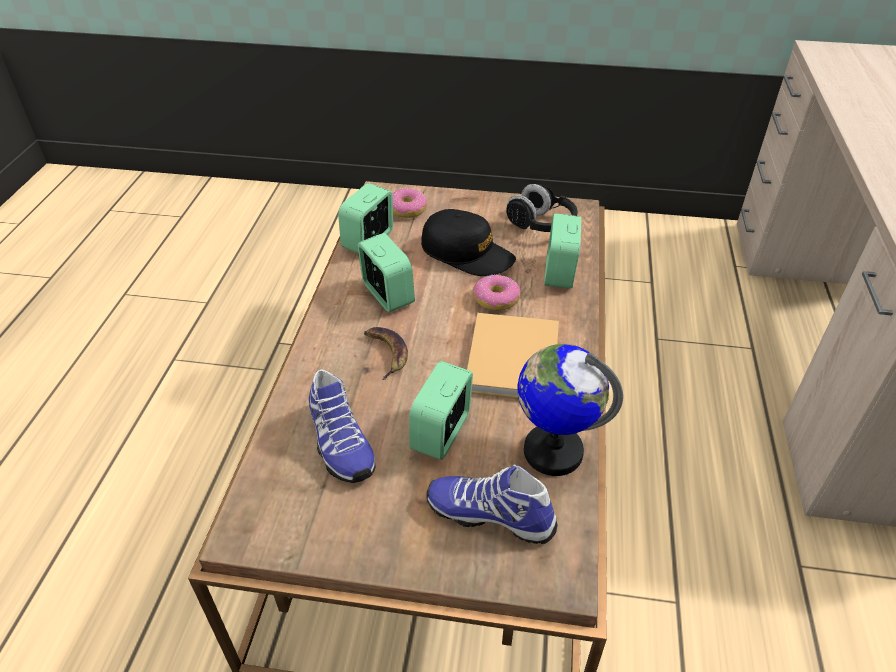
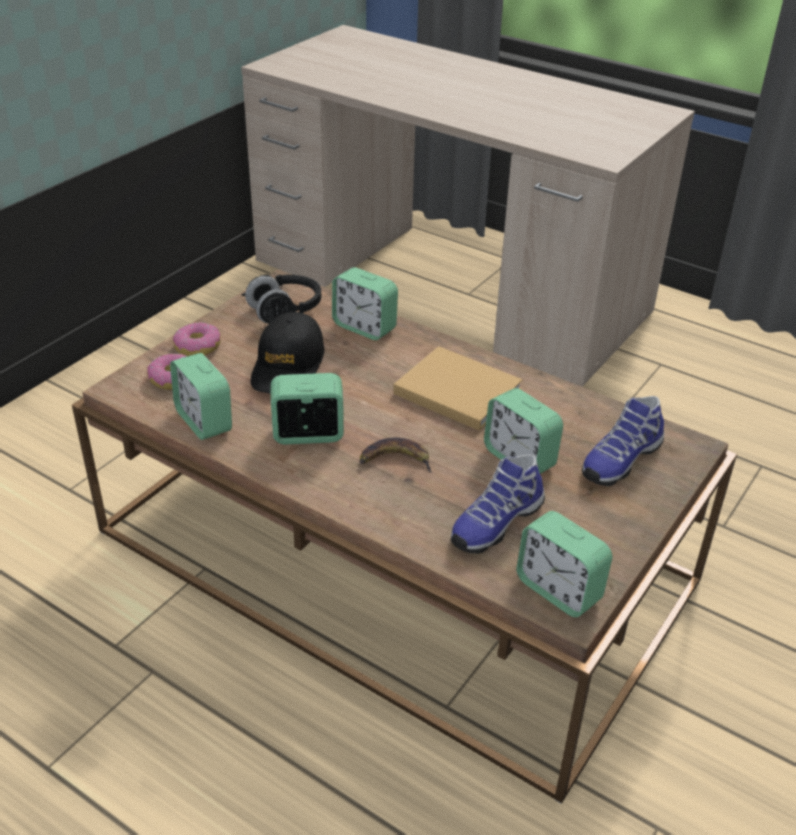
camera: 65 degrees left, 5 degrees down
(267, 516) = (558, 590): none -> alarm clock
(338, 443) = (495, 522): shoe -> shoe turned 135 degrees clockwise
(467, 253) = (288, 366): black cap -> black cap turned 135 degrees clockwise
(496, 299) = (371, 372): donut -> donut (198, 347)
(552, 451) = (573, 408): globe -> none

